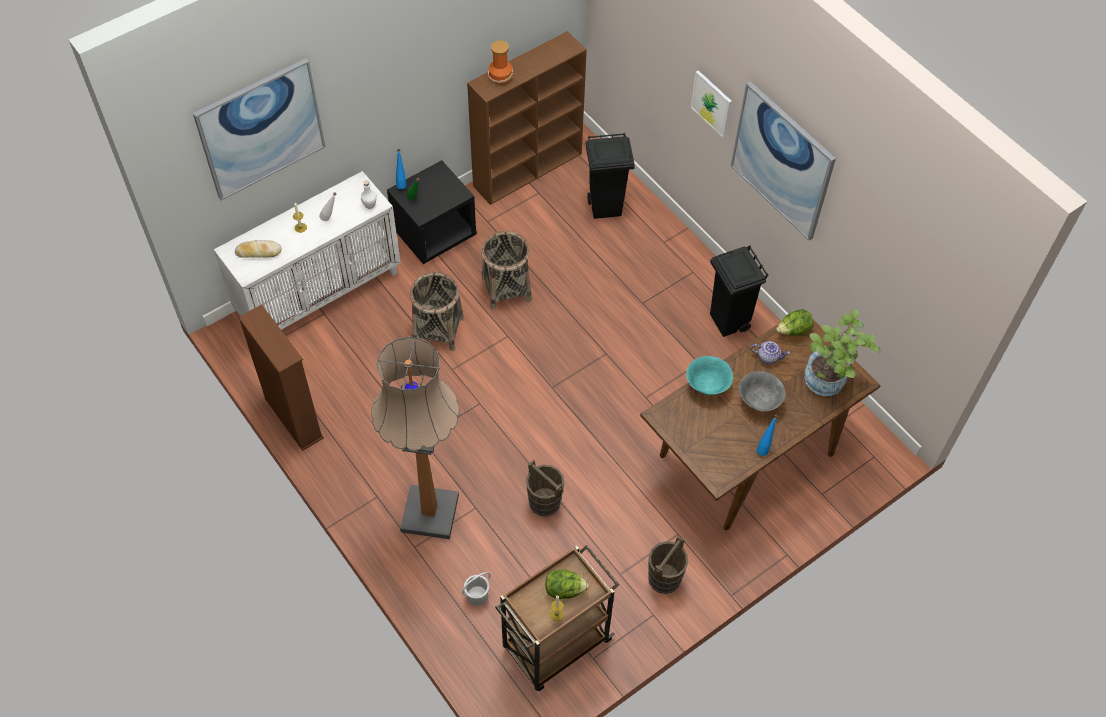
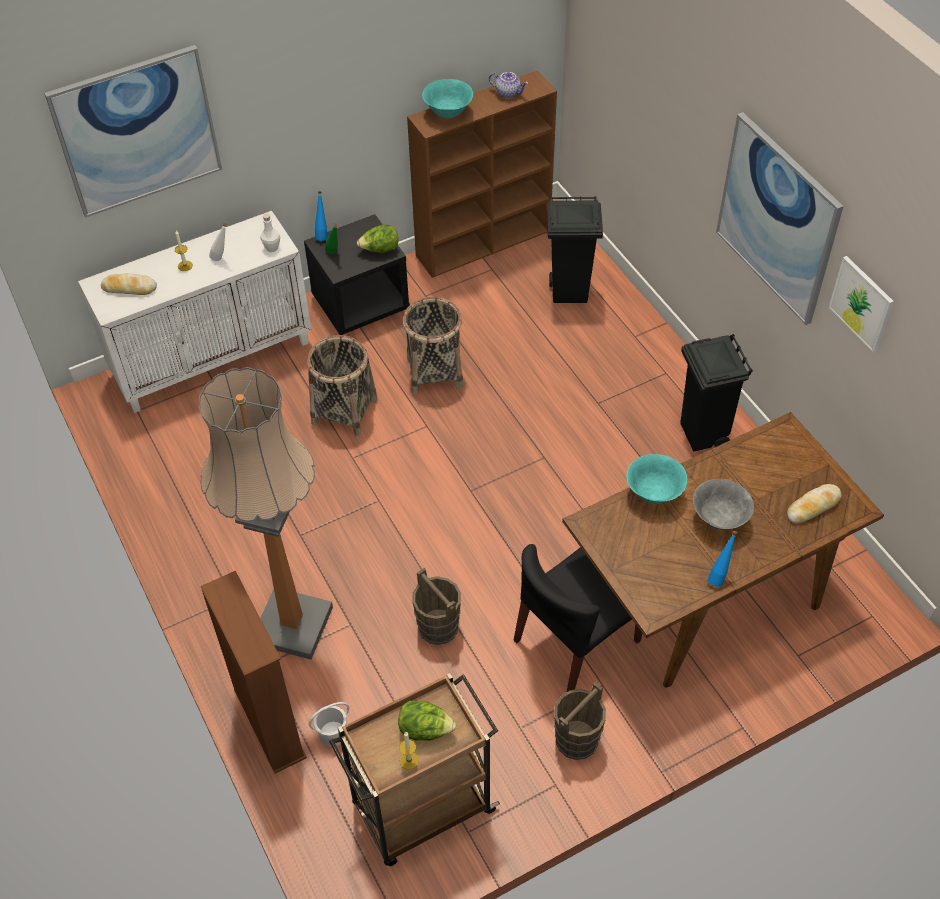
camera: 10 degrees right, 5 degrees down
(294, 418) = (152, 496): brown bookcase -> brown bookcase (269, 724)
(501, 77) = (448, 113): vase -> turquoise bowl
(653, 502) = (576, 642): none -> black chair
(711, 103) = (697, 150): picture -> picture (861, 303)
(768, 357) = (739, 466): teapot -> teapot (508, 93)
(793, 331) = (775, 438): lettuce -> lettuce (380, 250)
(827, 384) = (813, 507): potted plant -> bread

